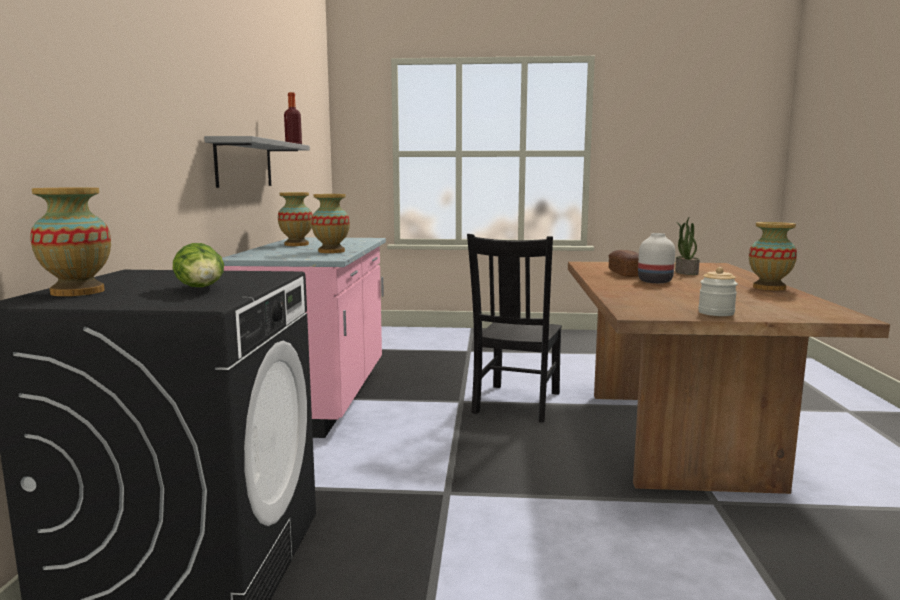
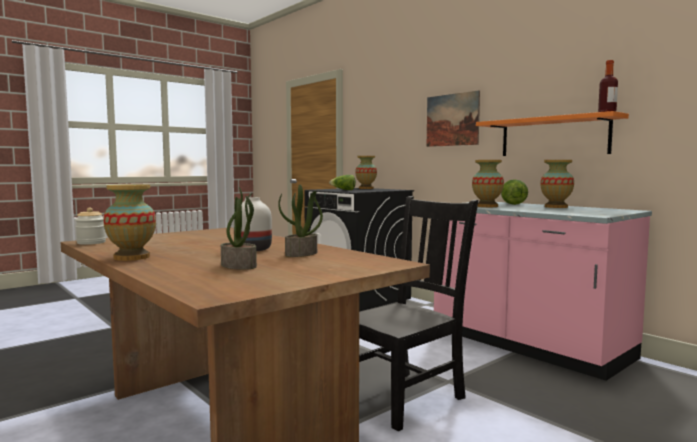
camera: 135 degrees right, 5 degrees down
(160, 116) = (452, 120): none -> picture
(244, 164) = (553, 137): grey shelf -> orange shelf
(275, 251) = (513, 204): none -> lettuce
(516, 404) = (405, 397): black chair -> black chair turned 75 degrees clockwise
(625, 273) = (301, 254): bread -> potted plant
(716, 313) = (178, 234): jar -> jar (91, 243)

